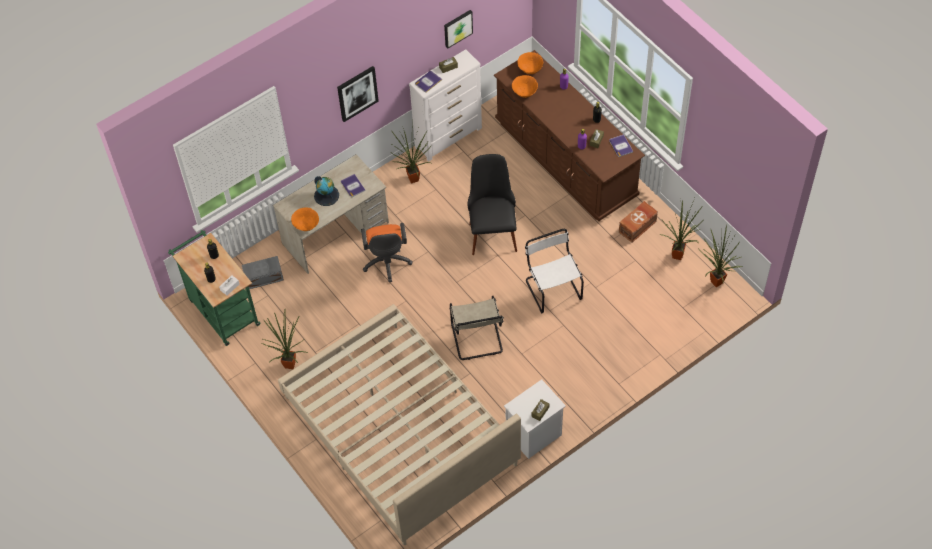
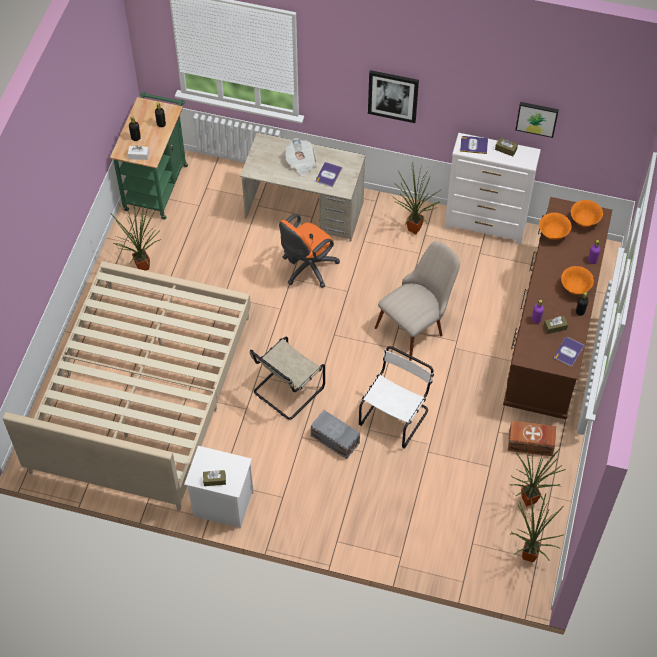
camera: 50 degrees right, 0 degrees up
(264, 278) = (214, 191): grey storage box -> grey storage box (335, 440)
(306, 226) = (256, 170): orange bowl -> orange bowl (575, 288)
(326, 195) = (301, 163): globe -> newspaper
(492, 229) = (416, 325): black chair -> beige chair

